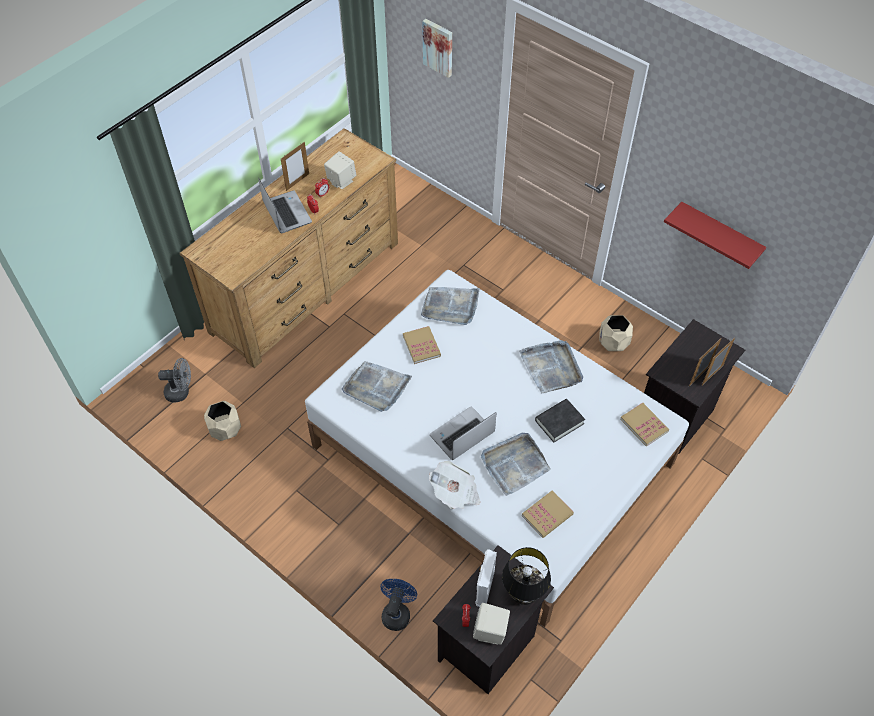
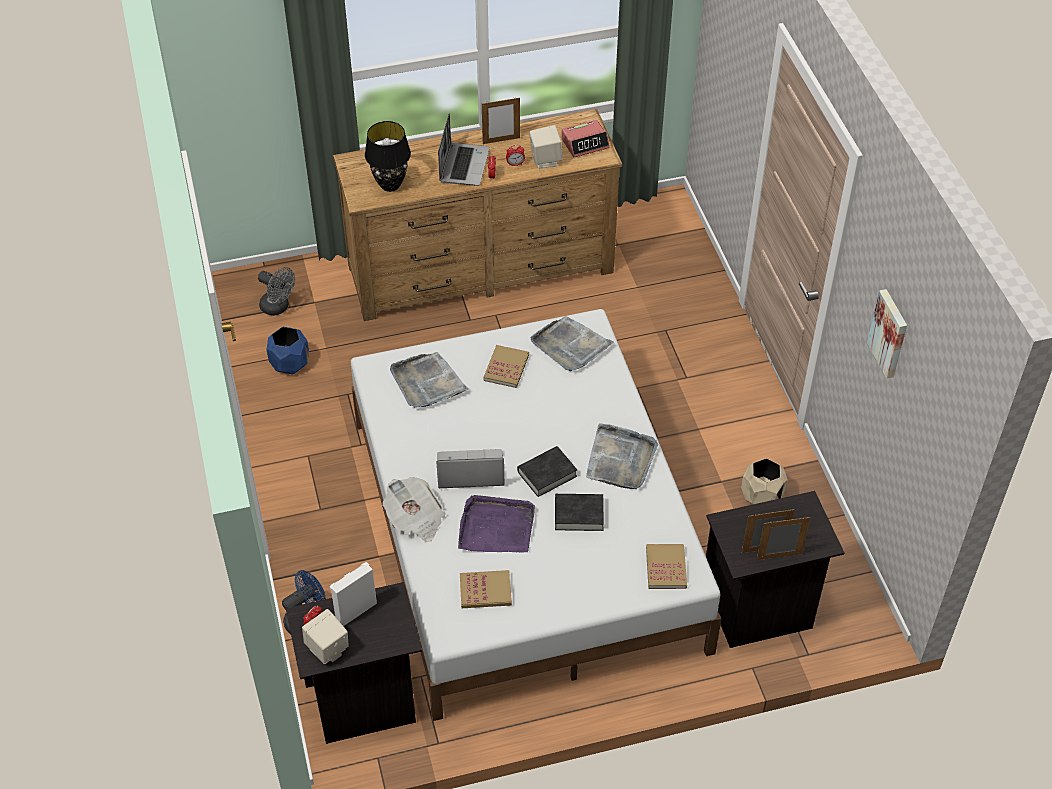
camera: 35 degrees right, 5 degrees down
(225, 429) = (290, 363): beige planter -> blue planter
(358, 156) = (585, 143): none -> alarm clock
(438, 47) = (730, 59): picture -> picture (890, 333)
(514, 406) = (547, 474): none -> black book
(514, 464) = (496, 527): grey tray -> purple tray
(522, 594) = (386, 637): black table lamp -> black table lamp (390, 185)
(719, 236) = (887, 404): red shelf -> none

